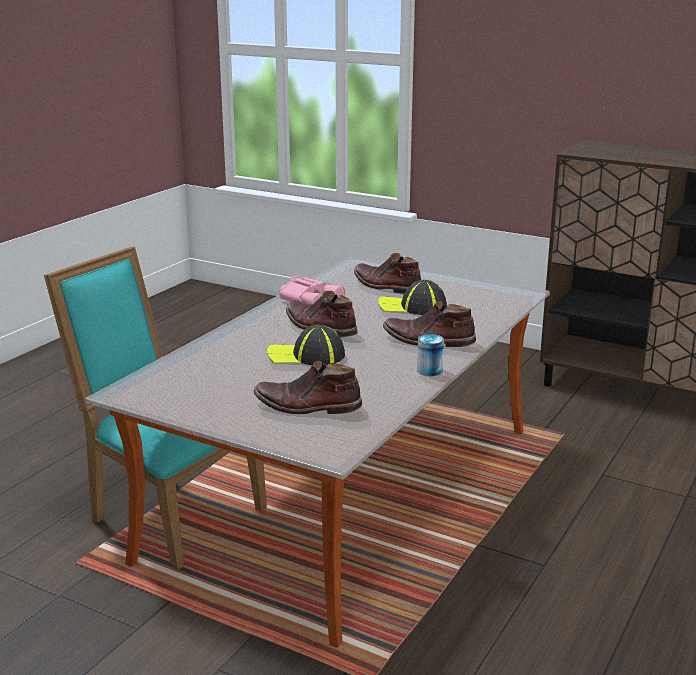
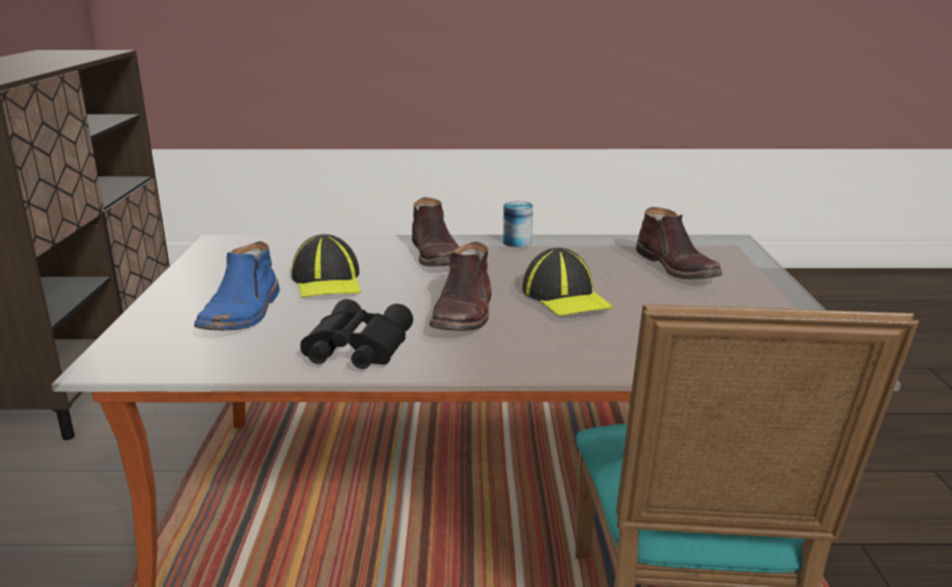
camera: 120 degrees left, 0 degrees up
(310, 299) = (355, 348): pink binoculars -> black binoculars
(386, 286) = (242, 313): brown boot -> blue boot

